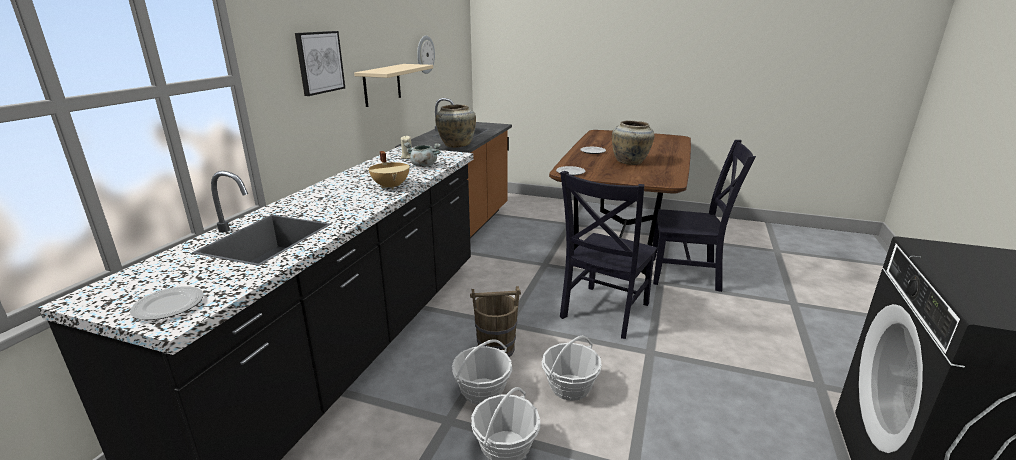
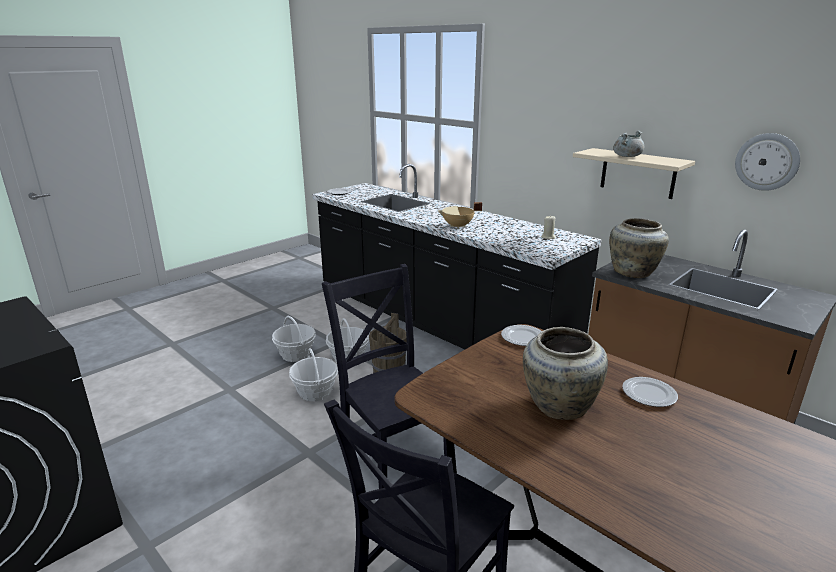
camera: 115 degrees right, 0 degrees up
(319, 62) = (550, 129): picture -> none
(423, 165) = (512, 239): grey cooking pot -> grey cooking pot (627, 156)

